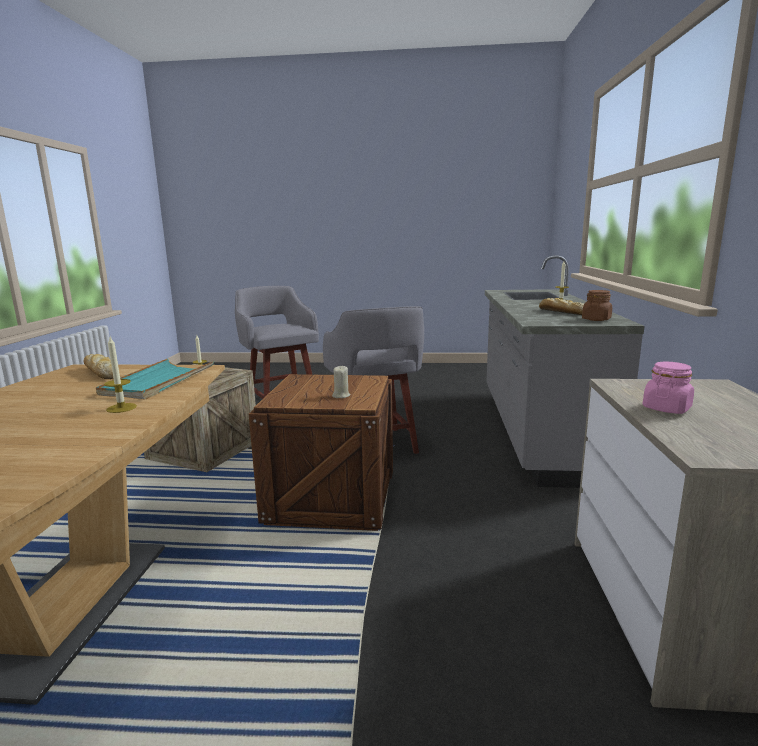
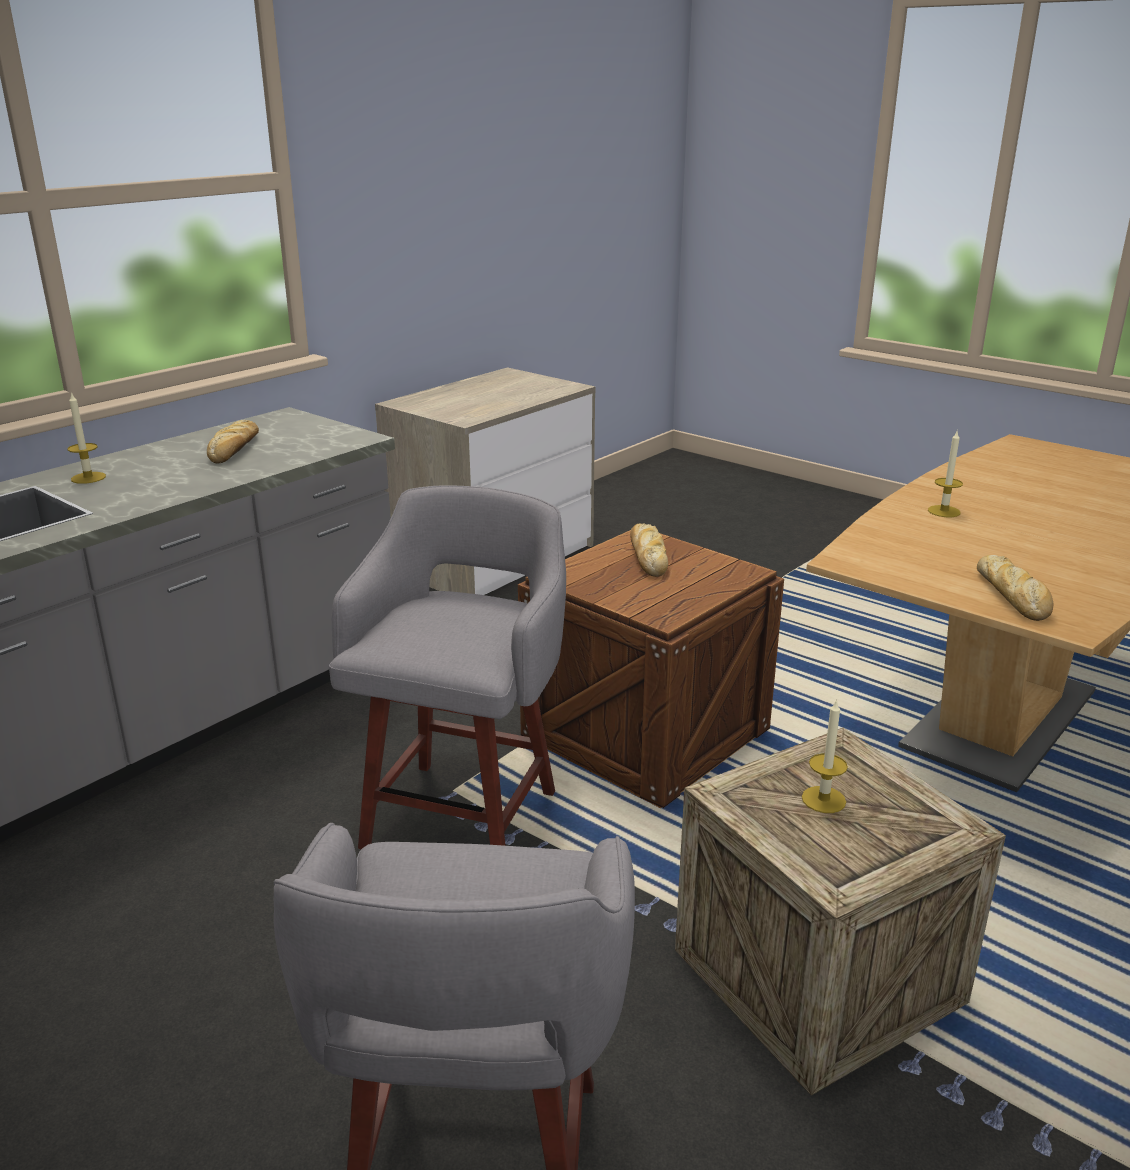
camera: 145 degrees left, 10 degrees up
(158, 382) = (909, 545): turquoise tray -> none
(341, 395) = (647, 556): beige candle -> bread
(596, 319) = (278, 425): brown jar -> none
(666, 408) = (503, 401): pink jar -> none

